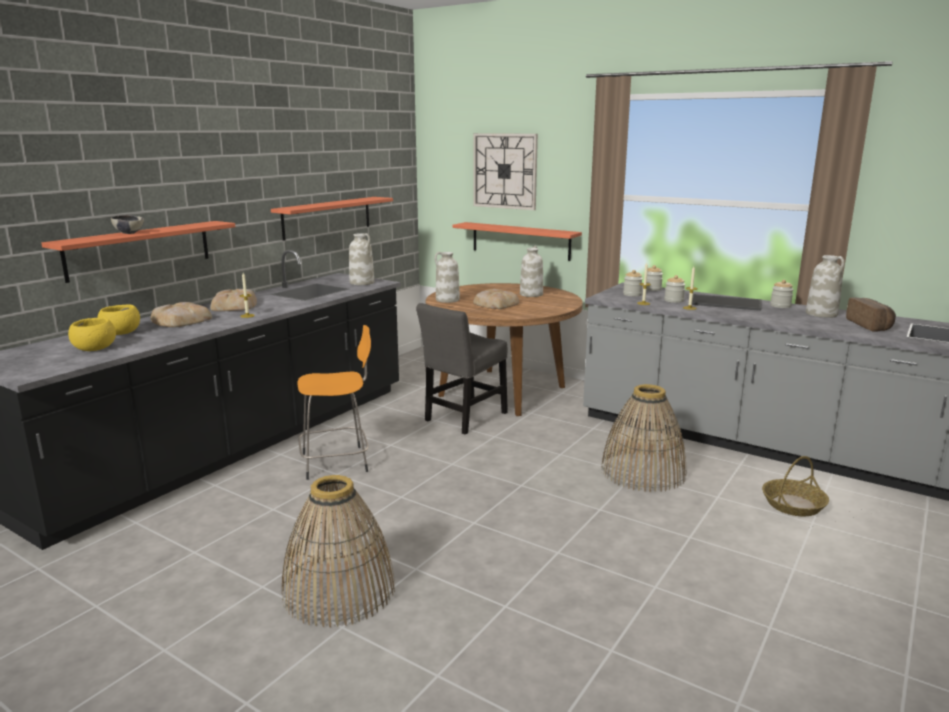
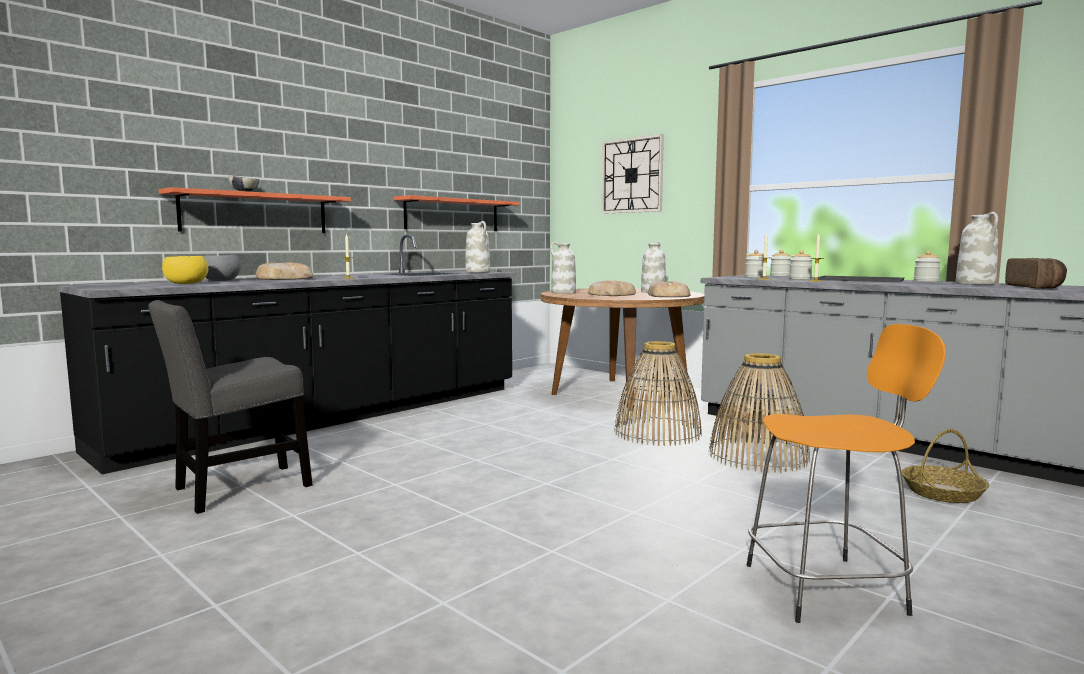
camera: 10 degrees right, 10 degrees down
(121, 333) = (221, 280): yellow bowl -> grey bowl
(234, 306) = (343, 276): bread -> bread (669, 295)
(337, 462) = (424, 432): orange stool -> orange stool (829, 588)
(339, 590) = (371, 524): basket -> basket (657, 433)
(464, 418) = (571, 409): grey chair -> grey chair (236, 489)
(520, 241) = (647, 244): shelf -> none

